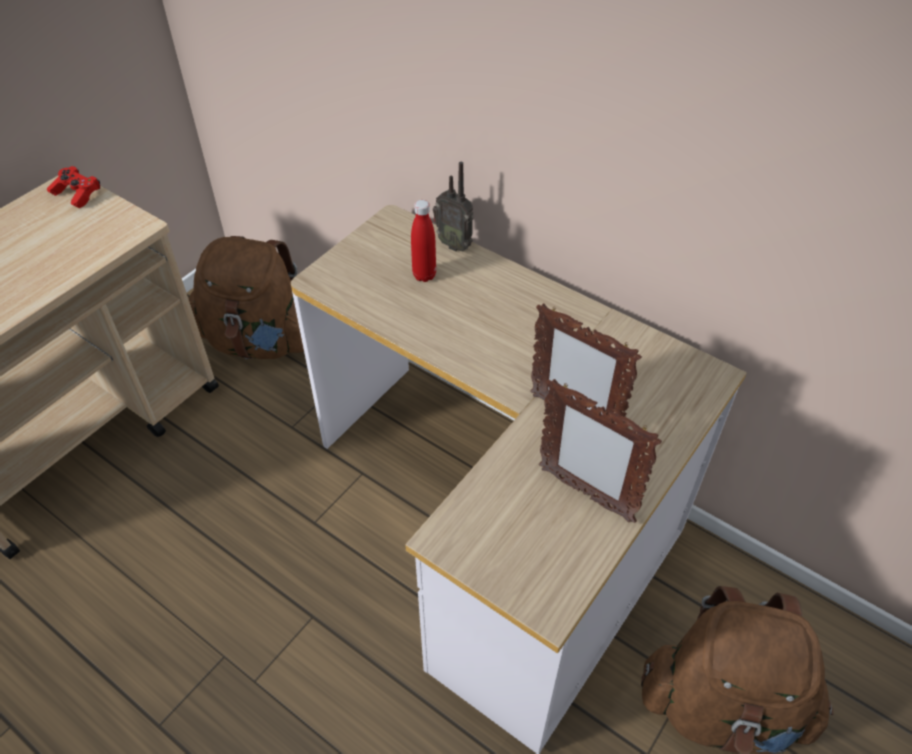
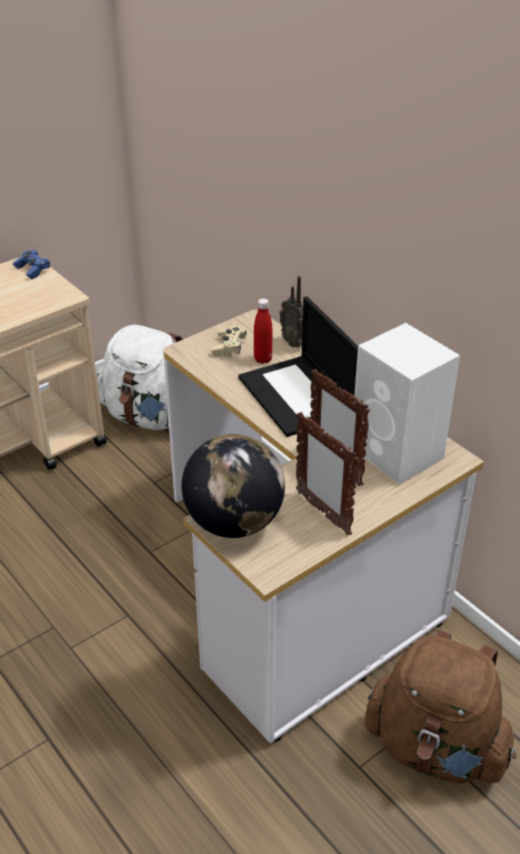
camera: 15 degrees right, 10 degrees down
(77, 194) = (32, 270): red game controller -> blue game controller
(260, 341) = (149, 417): brown backpack -> white backpack
(375, 265) = (229, 347): none -> beige game controller
(476, 537) = (234, 523): none -> globe
(488, 321) = (298, 396): none -> laptop
(642, 382) = (398, 454): none -> white speaker

